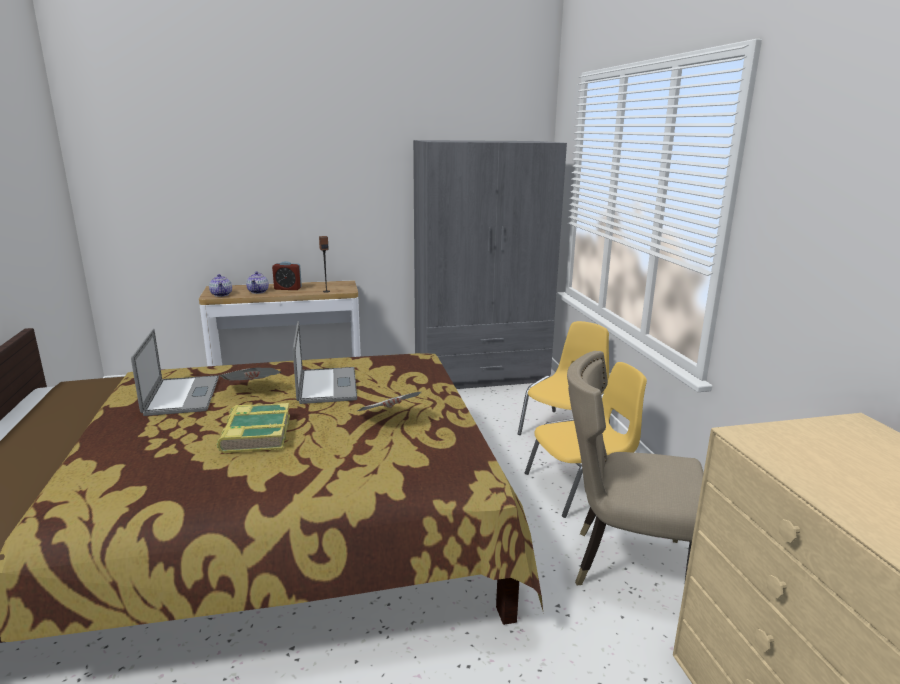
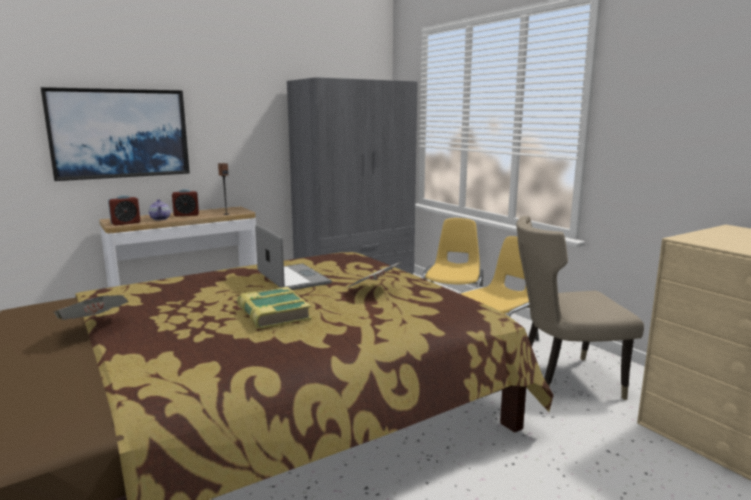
camera: 20 degrees left, 5 degrees down
(182, 396) = (164, 300): laptop -> none
(221, 294) = (125, 223): teapot -> alarm clock
(227, 199) = (120, 133): none -> picture
(252, 389) = (227, 288): newspaper -> newspaper (94, 325)

